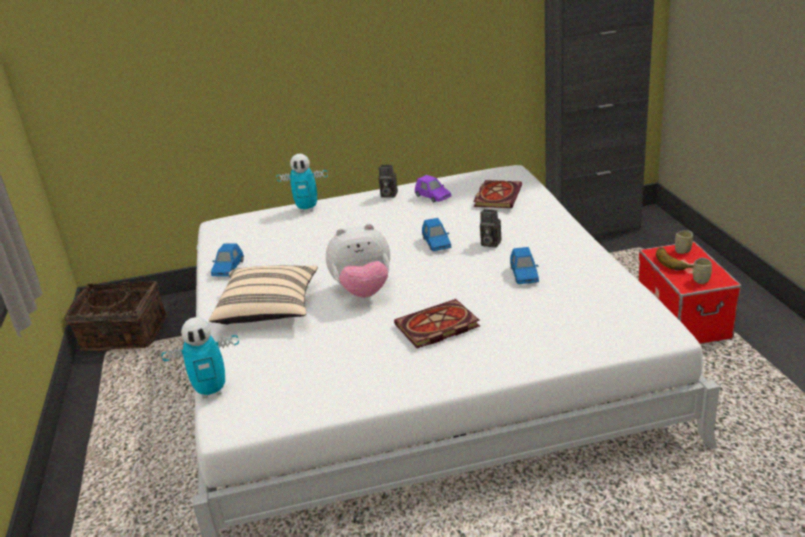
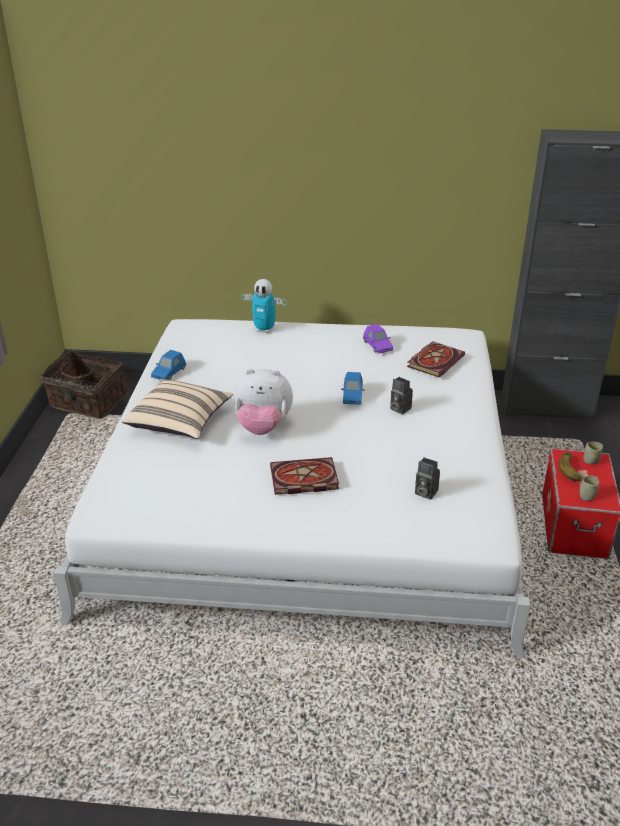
camera: 15 degrees right, 5 degrees up
(211, 391) = (98, 484): toy robot -> none
(388, 195) = (340, 333): camera -> camera (424, 492)
(524, 275) = (409, 449): blue toy car -> none

